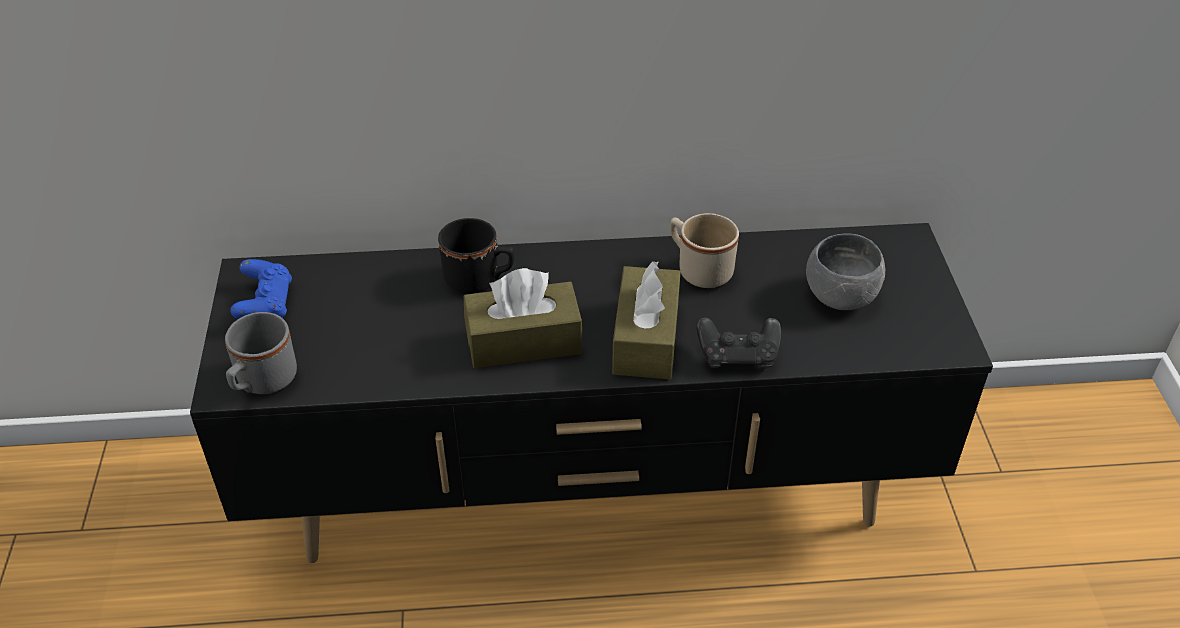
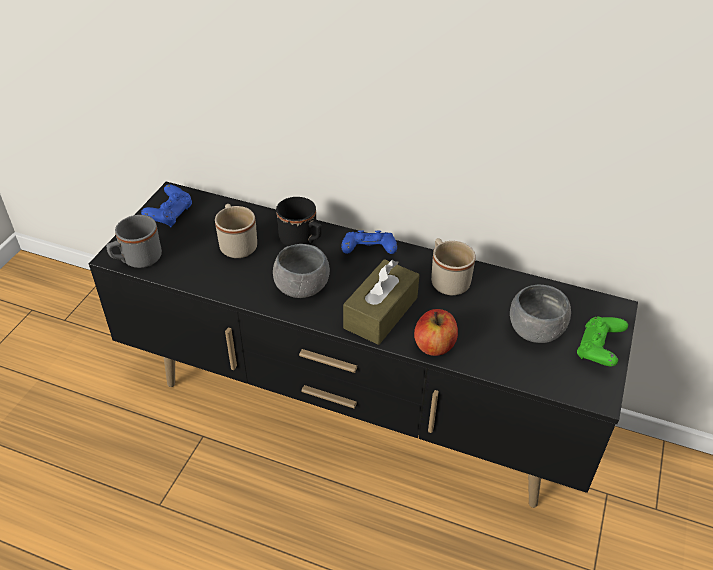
camera: 25 degrees right, 0 degrees up
(393, 313) = (237, 244): none -> beige mug
(523, 341) = (302, 288): brown tissue box -> grey bowl
(578, 267) = (368, 252): none -> blue game controller
(738, 356) = (434, 346): black game controller -> apple
(923, 294) = (598, 350): none -> green game controller

